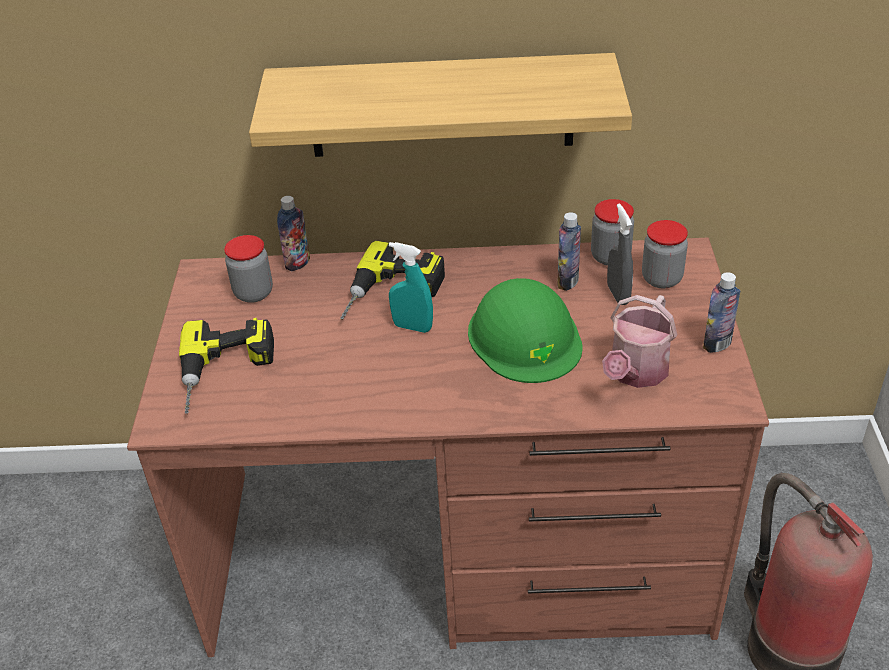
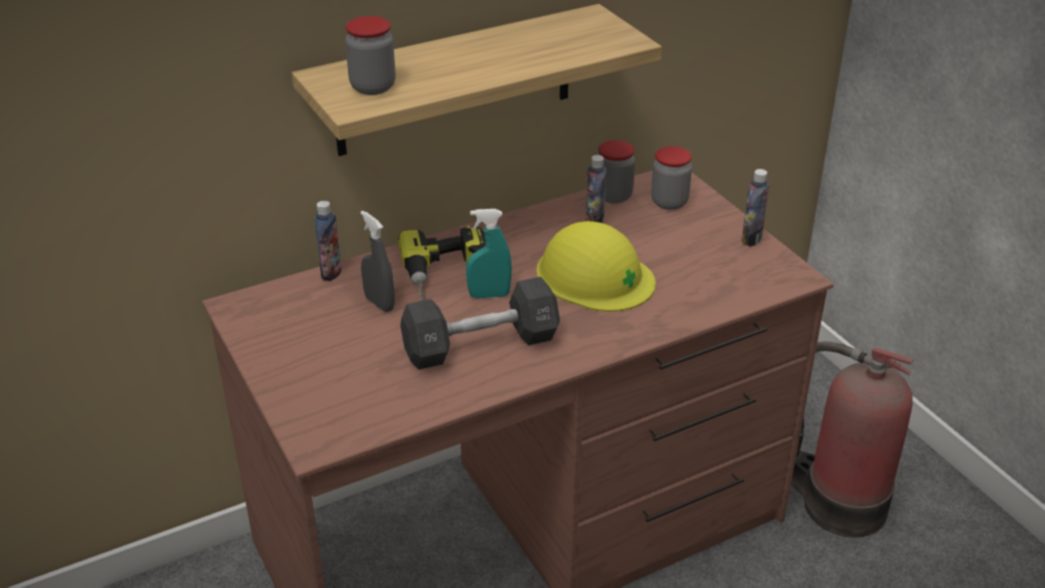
camera: 30 degrees left, 5 degrees down
(226, 373) = (343, 382): power drill -> none
(253, 293) = (308, 309): jar -> jar (373, 87)
(366, 375) = (480, 345): none -> black dumbbell
(524, 337) = (594, 276): green hard hat -> yellow hard hat
(618, 294) = (644, 223): grey spray bottle -> grey spray bottle (379, 303)
(635, 373) = (707, 277): watering can -> none

